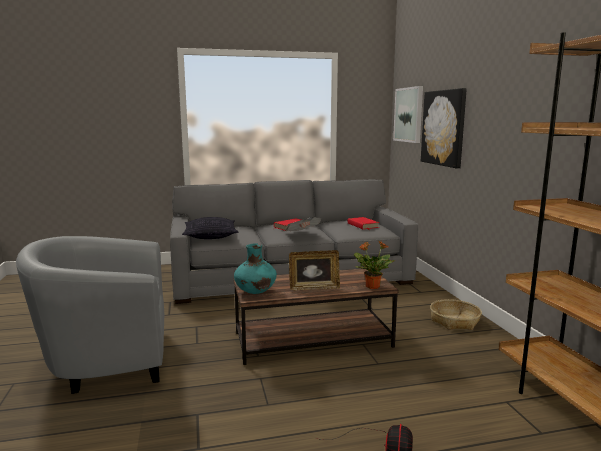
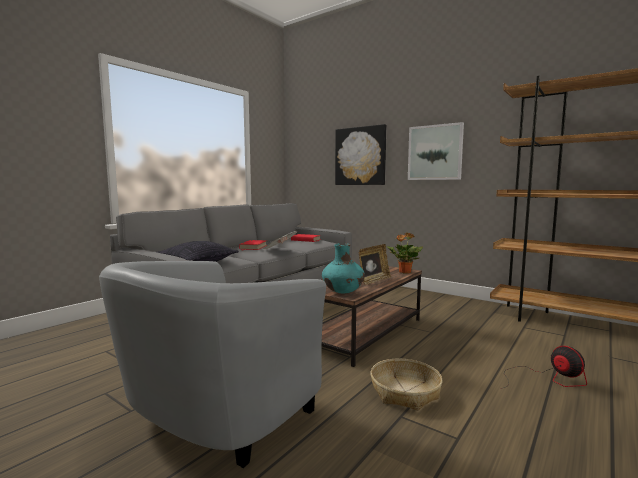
camera: 40 degrees left, 5 degrees down
(409, 114) = (311, 149): picture -> picture (435, 152)
(454, 321) = (416, 296): basket -> basket (405, 392)

